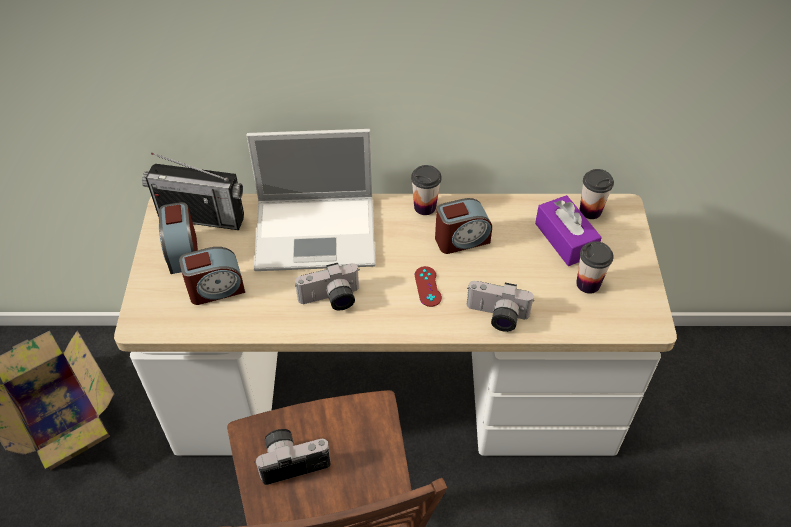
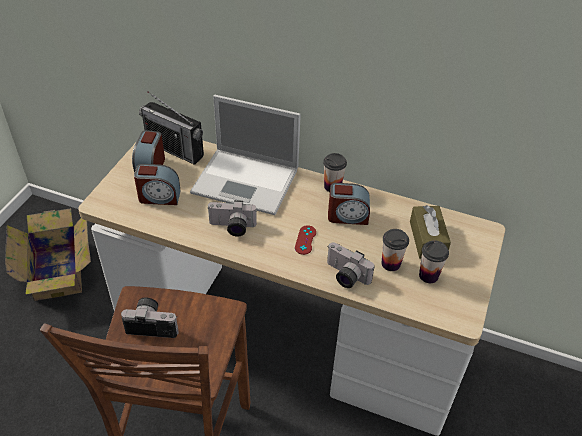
camera: 20 degrees right, 5 degrees down
(565, 239) = (427, 239): purple tissue box -> brown tissue box
(590, 211) = (458, 225): cup -> cup (390, 264)

